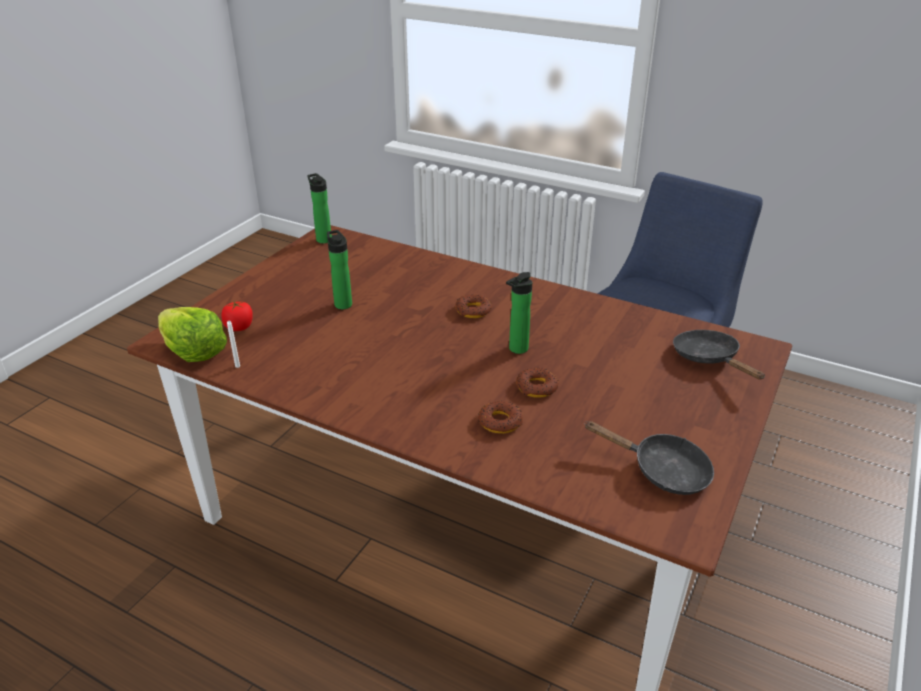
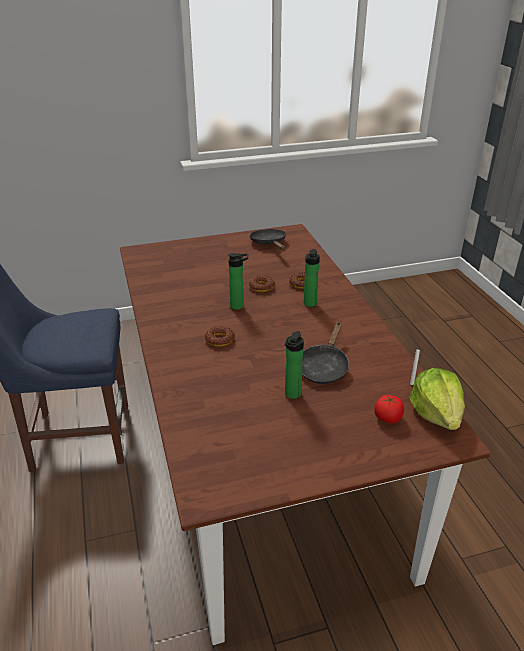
camera: 135 degrees left, 0 degrees up
(323, 239) = (216, 490): bottle -> bottle (309, 304)
(709, 358) = (166, 258): black frying pan -> black frying pan (323, 367)

